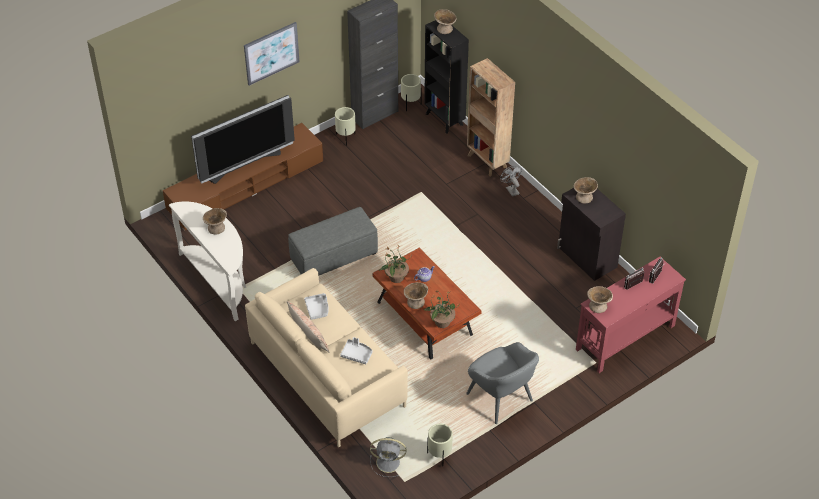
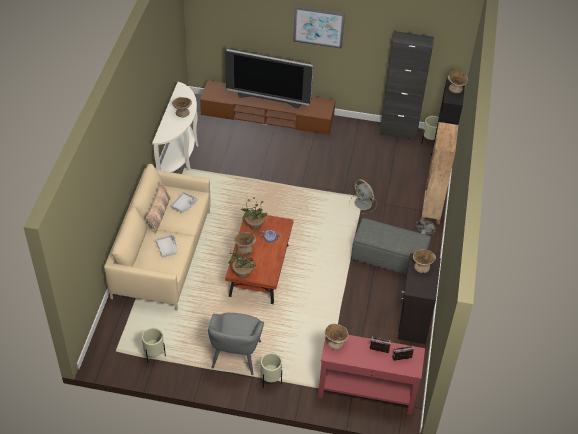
camera: 45 degrees right, 0 degrees up
(334, 256) = (259, 193): grey ottoman -> grey ottoman (389, 259)
(346, 138) = (361, 132): beige planter -> beige planter (270, 381)
(389, 462) = (123, 333): grey fan -> grey fan (363, 204)

